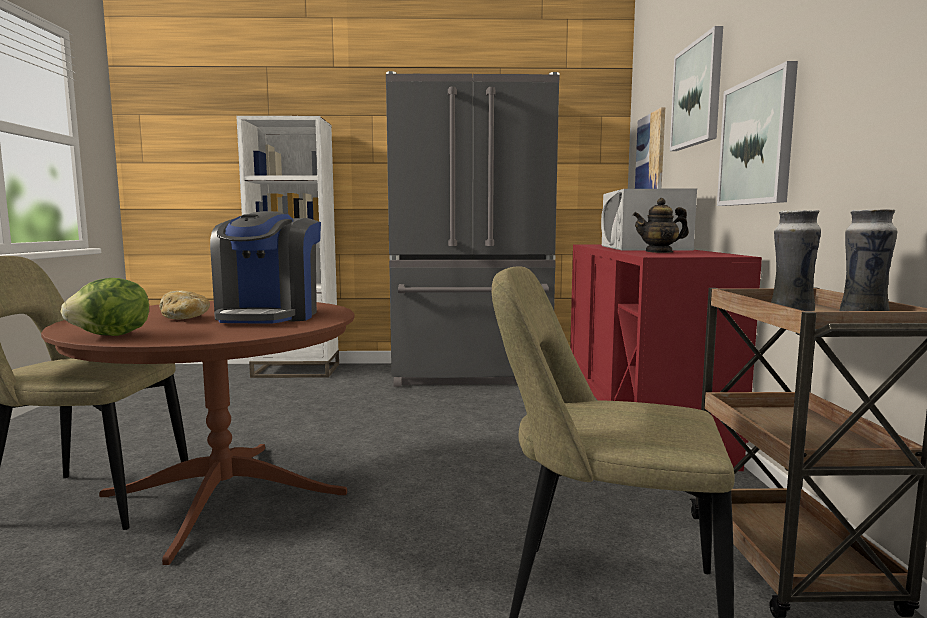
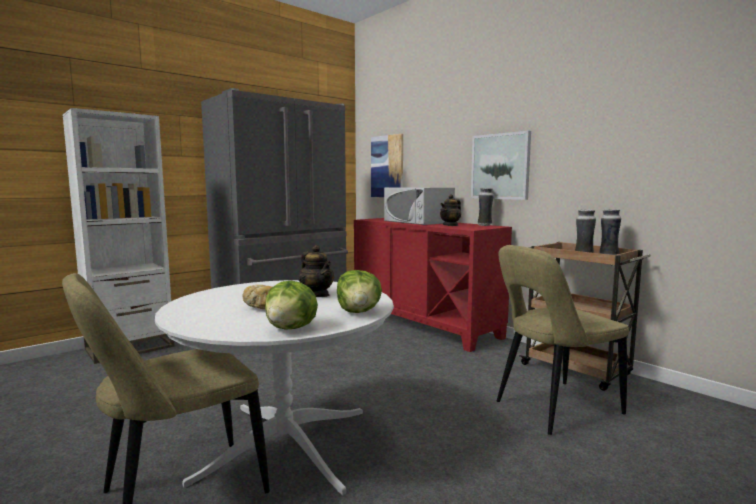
camera: 40 degrees left, 0 degrees up
(221, 335) = (359, 312): none -> lettuce
(223, 495) = (284, 445): brown dining table -> white dining table
(269, 316) = (317, 295): coffee machine -> teapot
(697, 94) = (439, 132): picture -> none
(719, 254) = (485, 225): none -> vase

